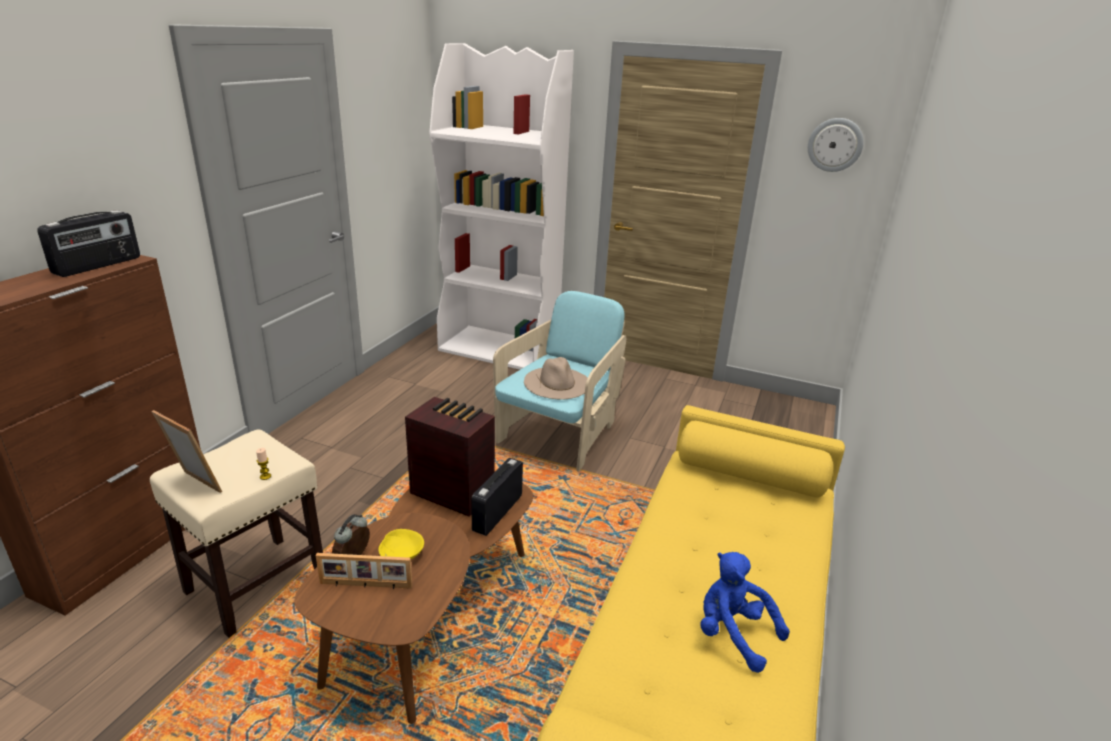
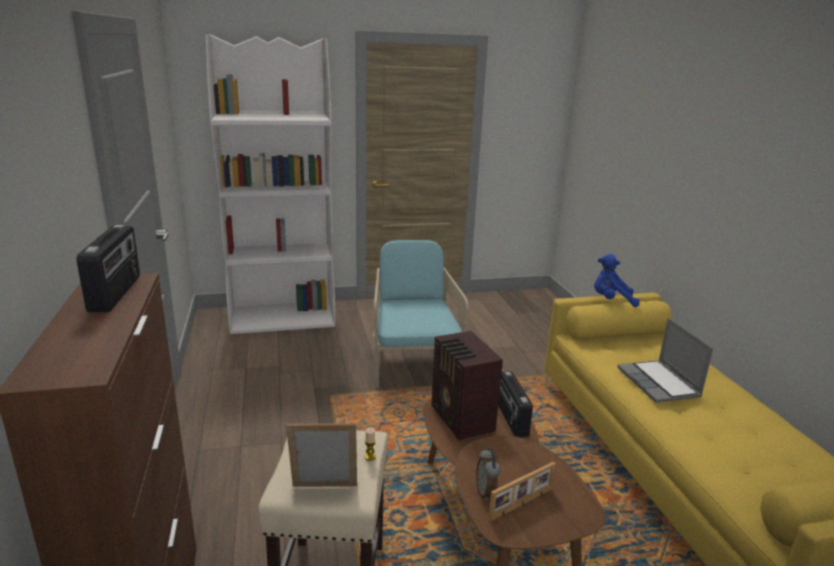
camera: 35 degrees left, 5 degrees down
(401, 554) = (509, 472): yellow bowl -> none
(452, 492) = (461, 419): radio -> radio turned 105 degrees counterclockwise
(557, 382) = (423, 317): beige hat -> none
(700, 548) = (659, 383): none -> laptop
(732, 633) = (737, 420): blue plush toy -> blue plush toy (611, 301)
(835, 145) = (529, 101): wall clock -> none

